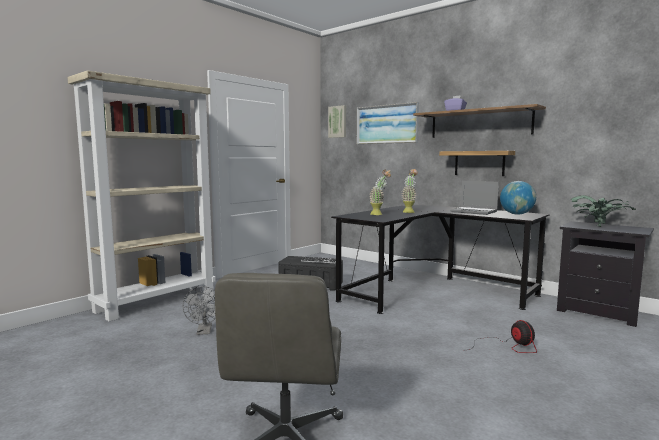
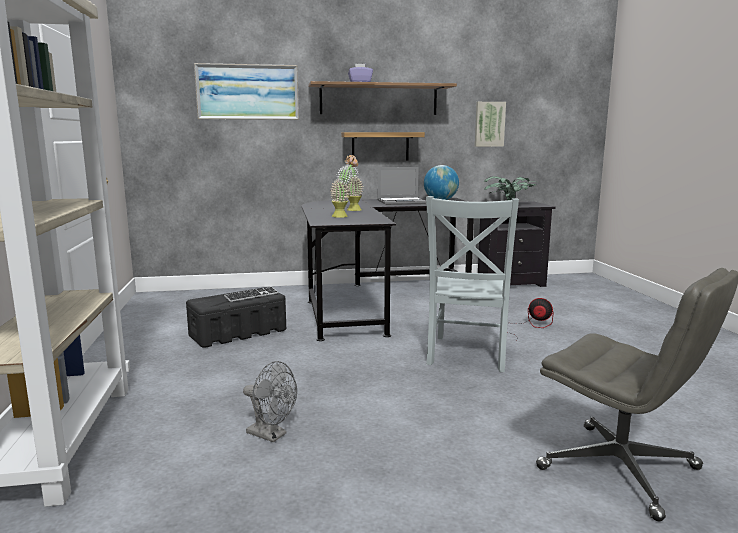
camera: 50 degrees left, 5 degrees up
(337, 122) = (154, 82): picture -> picture (489, 124)
(397, 342) = (467, 355): none -> grey chair

